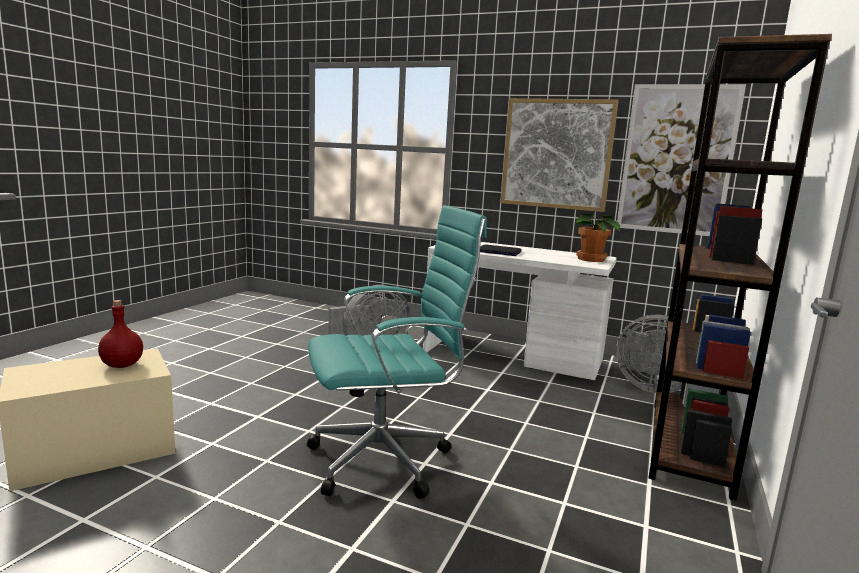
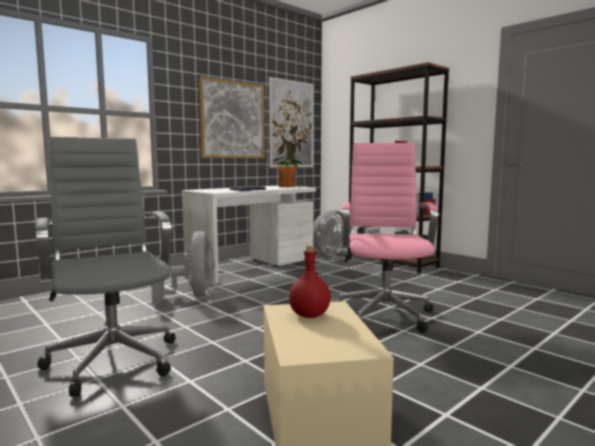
camera: 65 degrees left, 5 degrees down
(207, 359) = (113, 359): none -> grey office chair
(386, 460) = (384, 313): turquoise office chair -> pink office chair

